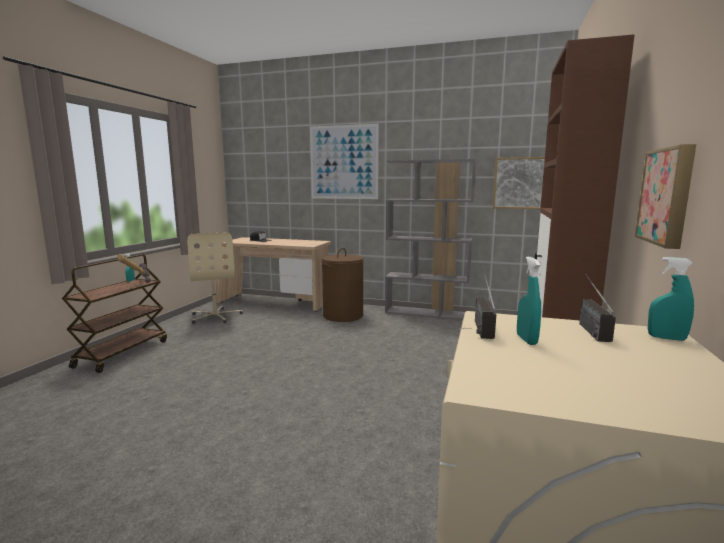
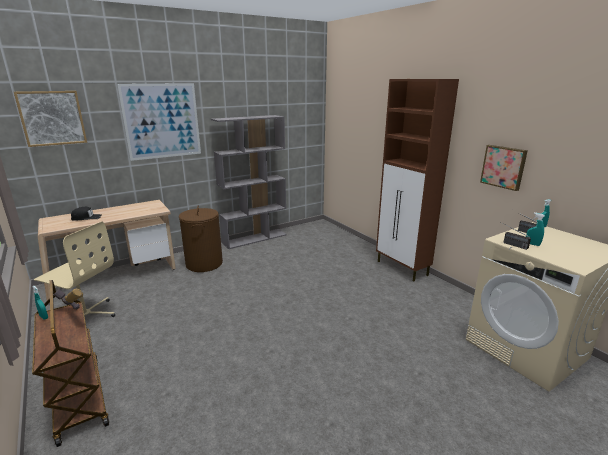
camera: 50 degrees left, 10 degrees up
(520, 183) = (302, 130): picture -> picture (52, 118)

